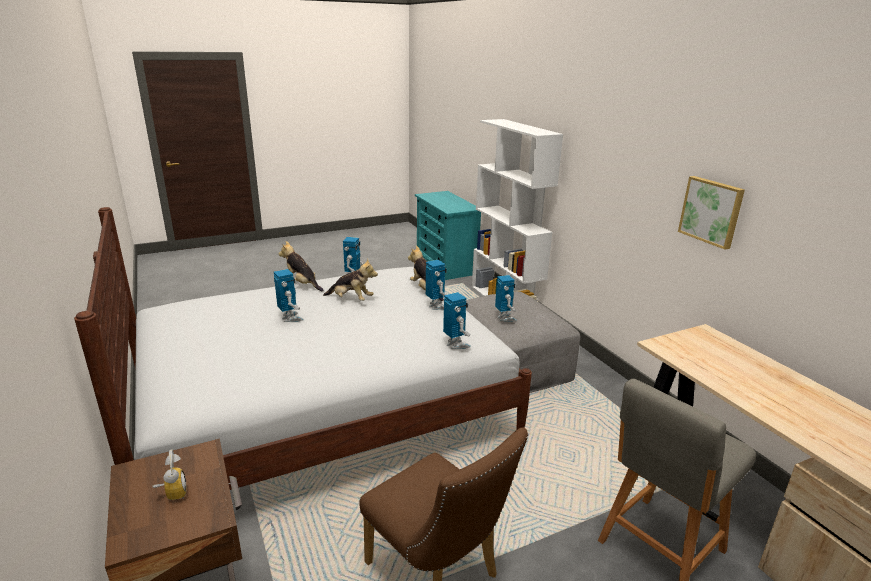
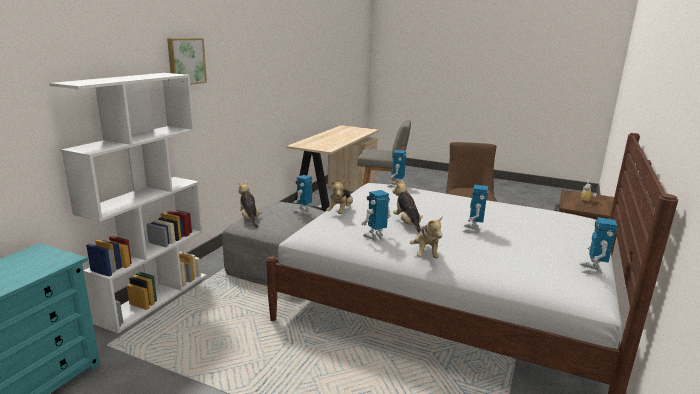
camera: 130 degrees left, 5 degrees down
(436, 306) = (361, 200): toy robot -> toy robot (592, 270)
(519, 296) = (249, 219): none -> plush toy
(711, 211) = (271, 85): picture -> picture (185, 61)

